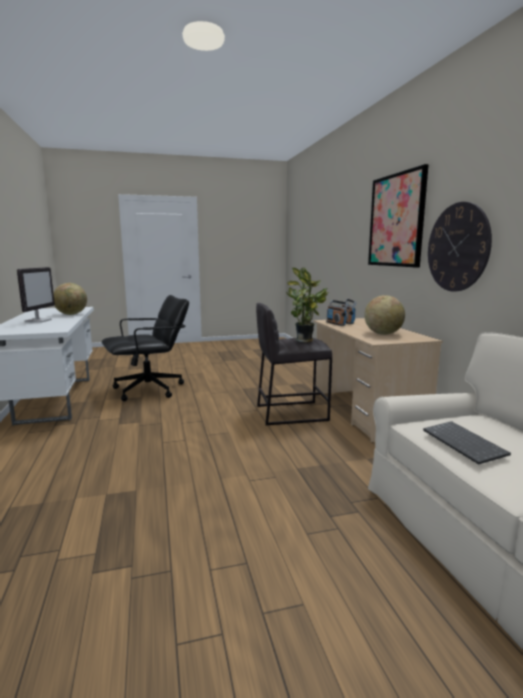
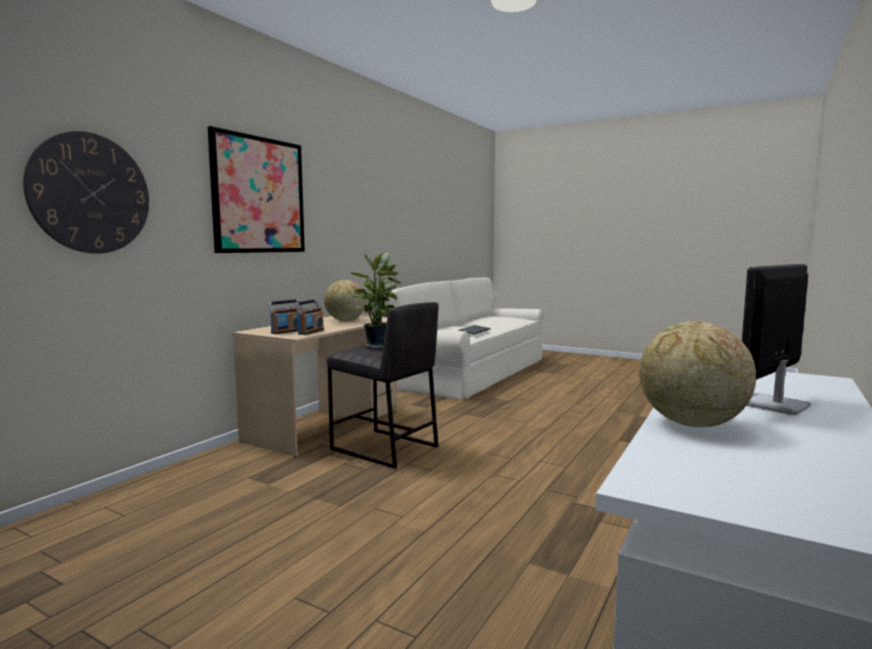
camera: 135 degrees left, 5 degrees down
(150, 390) = (491, 579): black office chair -> none
(457, 247) = (336, 232): wall clock -> wall clock (90, 193)

